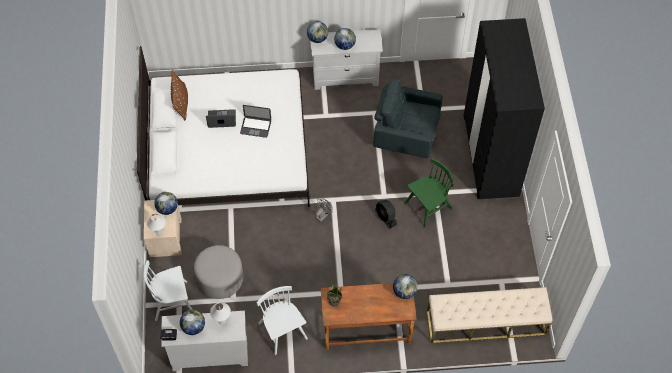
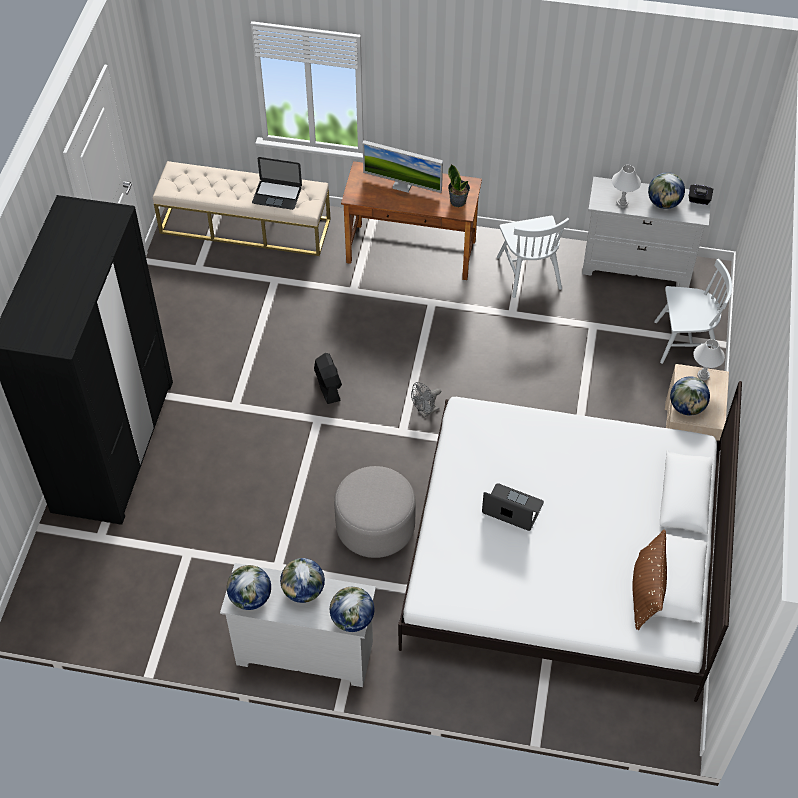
camera: 165 degrees left, 5 degrees down
(220, 279) = (608, 355): grey ottoman -> grey ottoman (375, 526)
(221, 119) = (572, 537): laptop -> laptop (277, 195)
(375, 306) = (402, 185): none -> monitor
(404, 291) = (356, 193): globe -> globe (250, 598)
(406, 135) = (238, 512): grey armchair -> none
(428, 207) = (254, 387): green chair -> none

